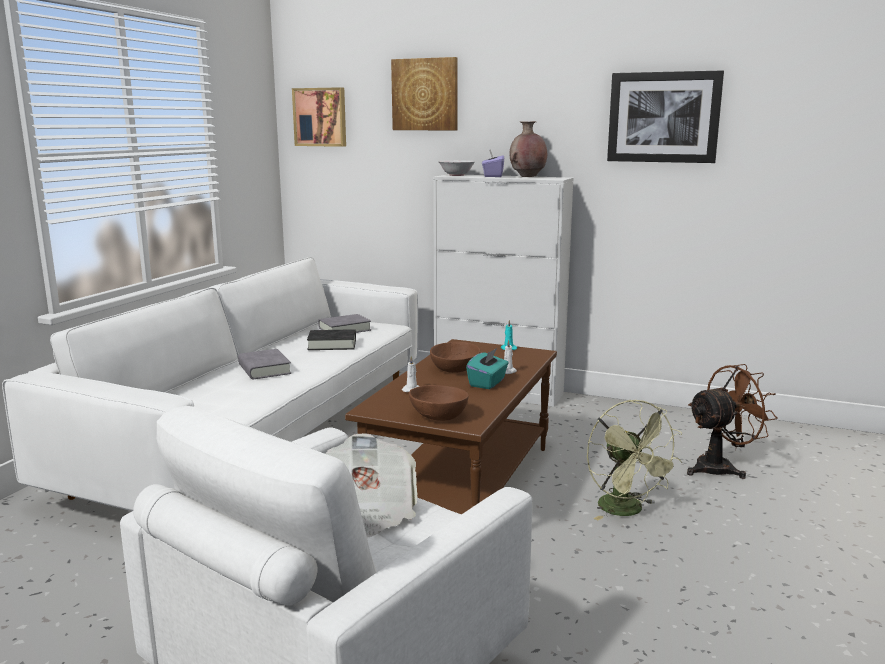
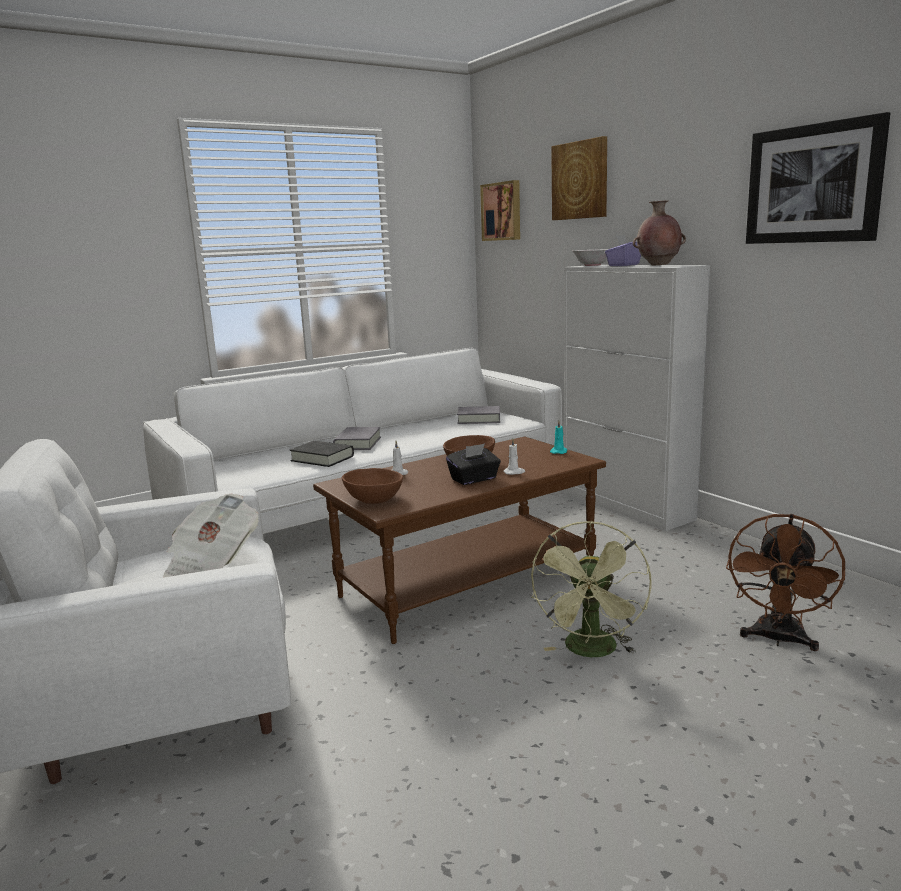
camera: 35 degrees right, 0 degrees up
(332, 344) = (444, 430): black book -> black book (322, 458)
(487, 383) = (474, 479): turquoise tissue box -> black tissue box
(721, 467) = (778, 639): brown fan -> brown fan turned 105 degrees clockwise

